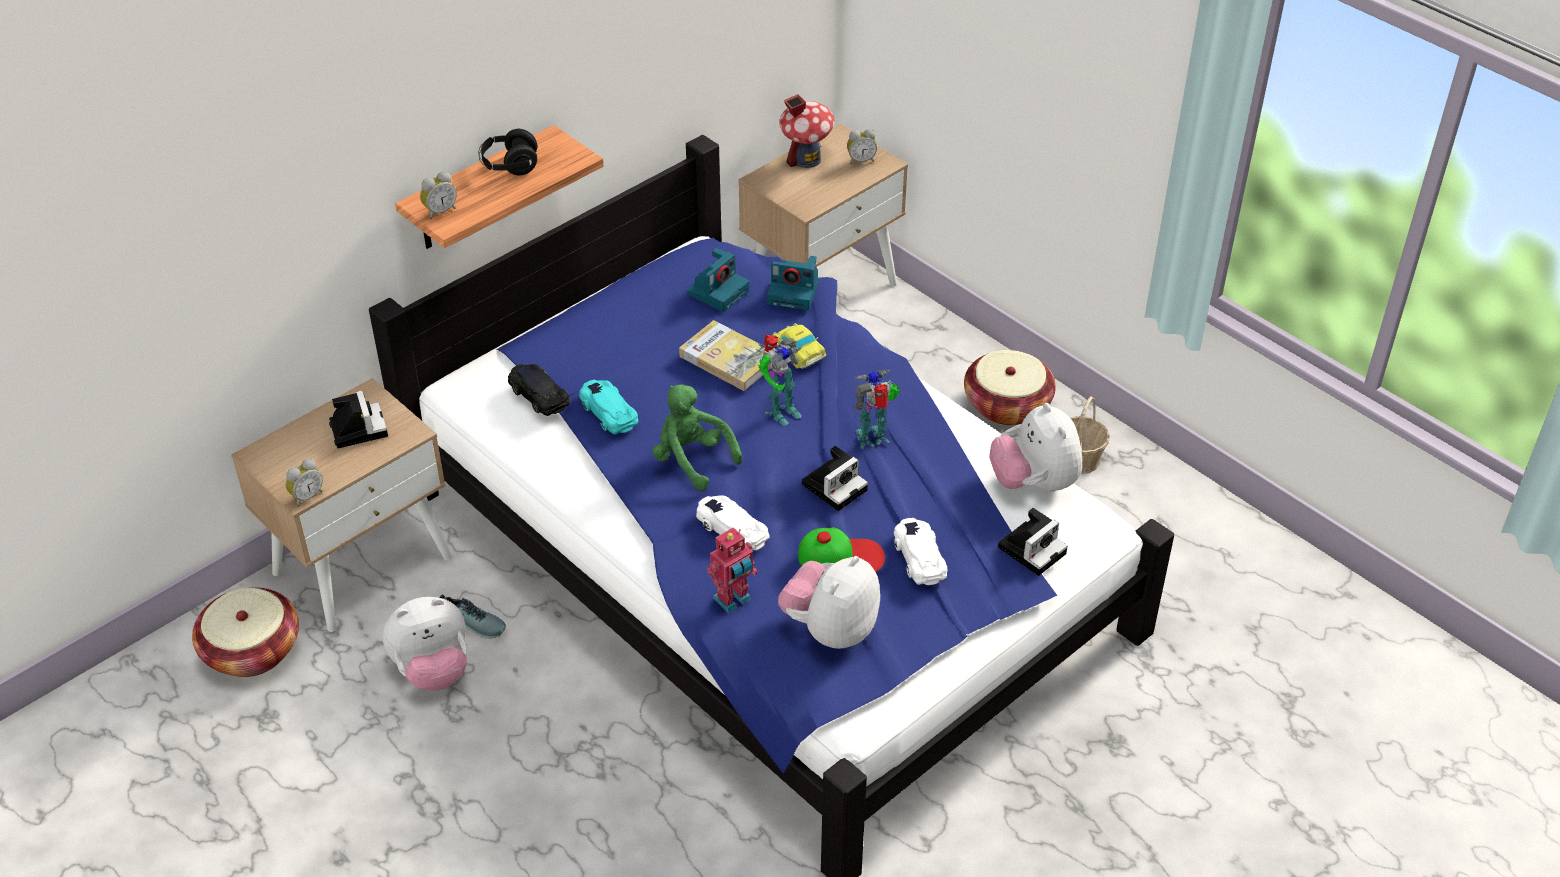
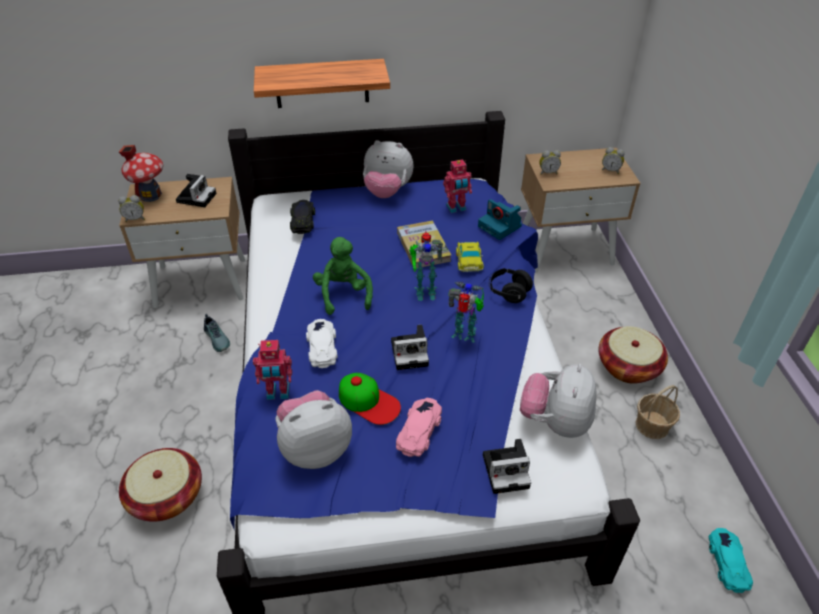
camera: 35 degrees right, 0 degrees up
(252, 650) = (113, 298): basket -> basket (166, 496)
(433, 670) = (174, 353): plush toy -> plush toy (387, 192)
(440, 211) = (270, 77): alarm clock -> alarm clock (548, 172)
(509, 166) = (334, 69): black headphones -> black headphones (508, 292)
(608, 411) = (328, 245): turquoise toy car -> turquoise toy car (727, 562)
(718, 291) = (456, 208): camera -> toy robot
(806, 159) = (576, 158): toy house -> toy house (151, 195)
(919, 556) = (419, 430): white toy car -> pink toy car

